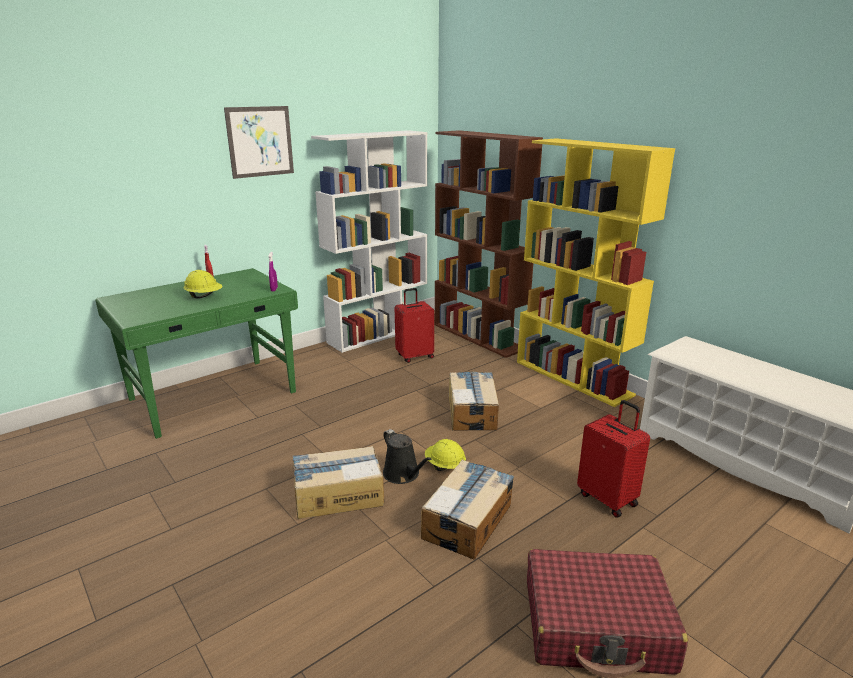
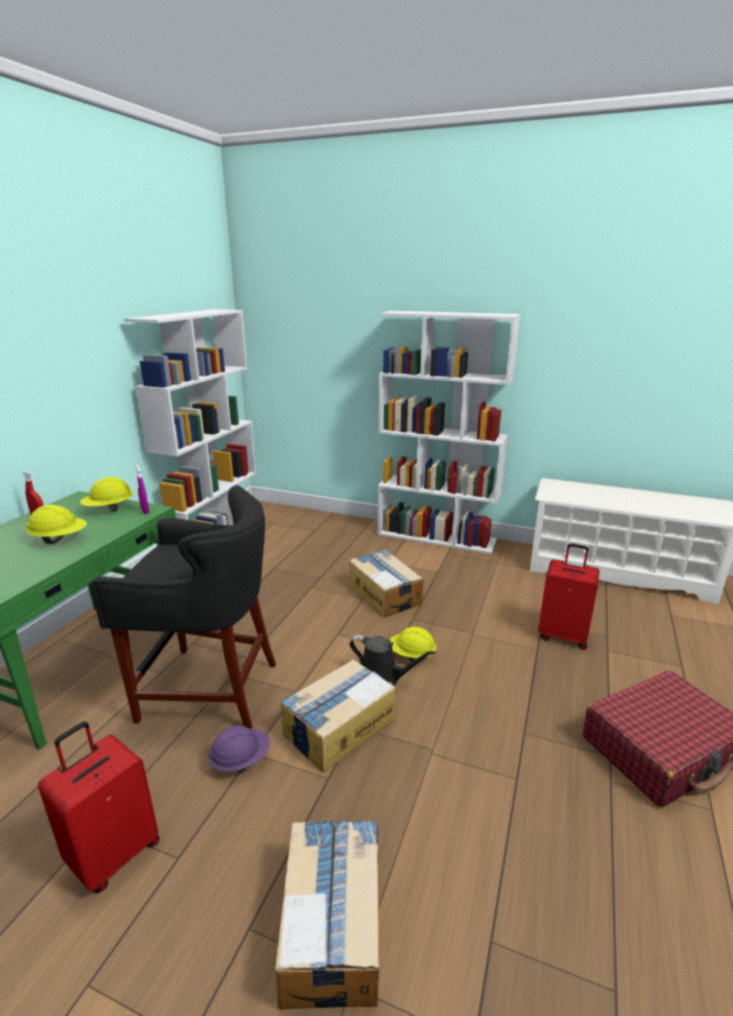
camera: 30 degrees left, 0 degrees up
(254, 284) = (109, 509): none -> yellow hard hat
(254, 490) = (240, 761): none -> purple hard hat
(260, 141) = (67, 328): picture -> none
(277, 438) = (209, 688): none -> black stool
(414, 356) = (276, 553): red suitcase -> red suitcase (114, 854)
(468, 521) = (482, 701): cardboard box -> cardboard box (332, 922)
(479, 336) = (320, 518): brown bookcase -> none
(573, 378) = (437, 537): yellow bookcase -> white bookcase

